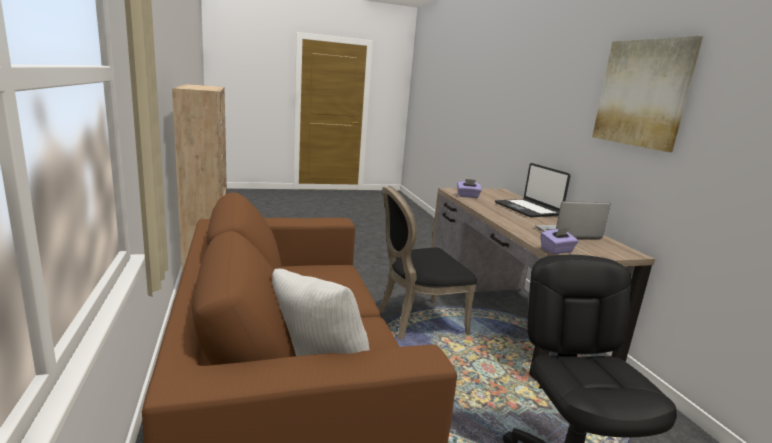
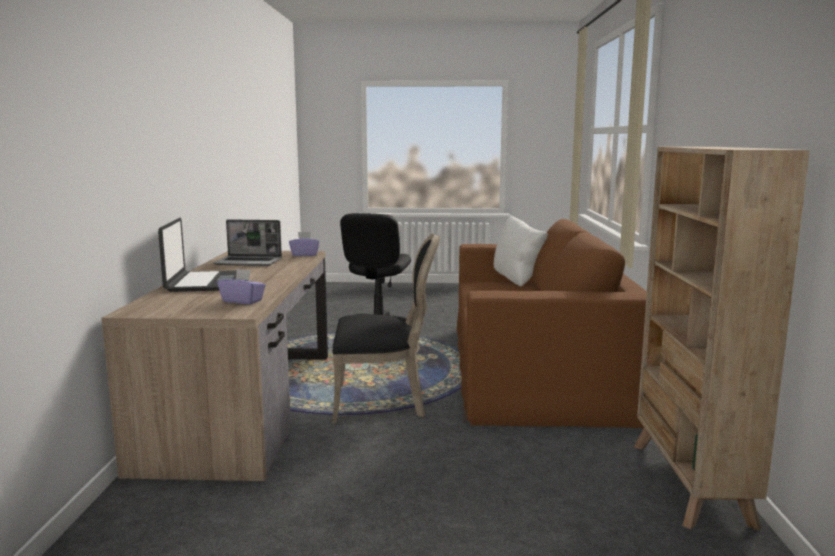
camera: 160 degrees left, 5 degrees down
(642, 93) = (194, 109): picture -> none

